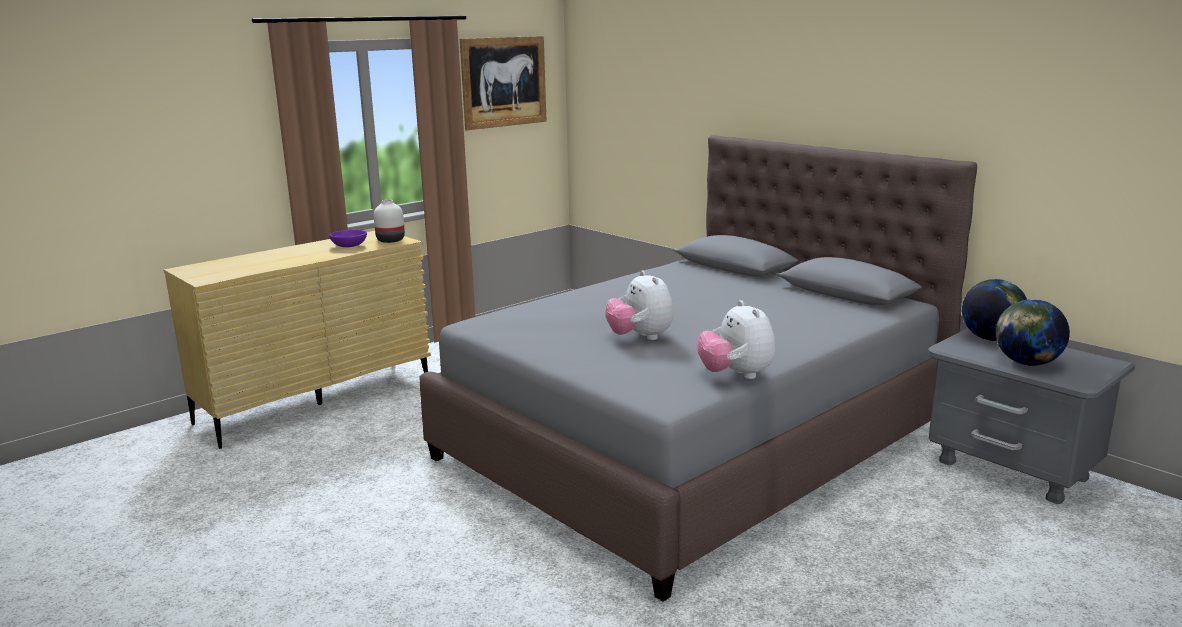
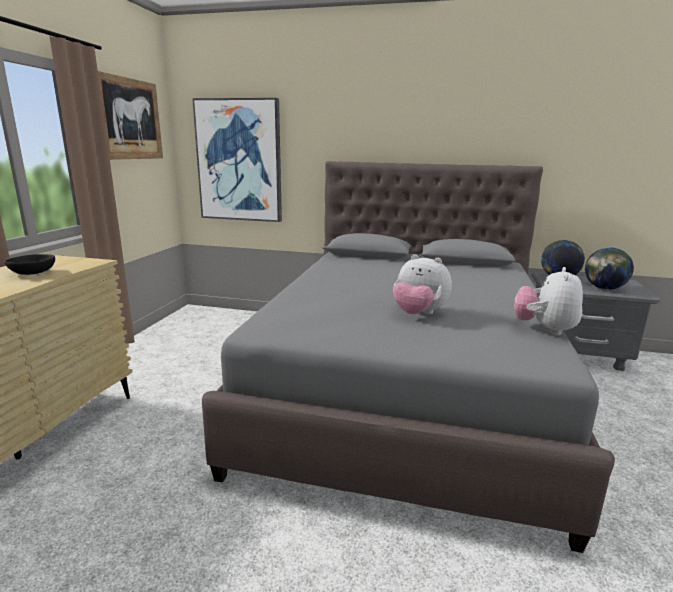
camera: 35 degrees left, 0 degrees up
(349, 246) = (33, 273): purple bowl -> black bowl
(391, 240) = (79, 262): white vase -> none
(627, 127) = (239, 161): none -> picture
(736, 375) = (544, 329): plush toy -> plush toy turned 75 degrees clockwise

